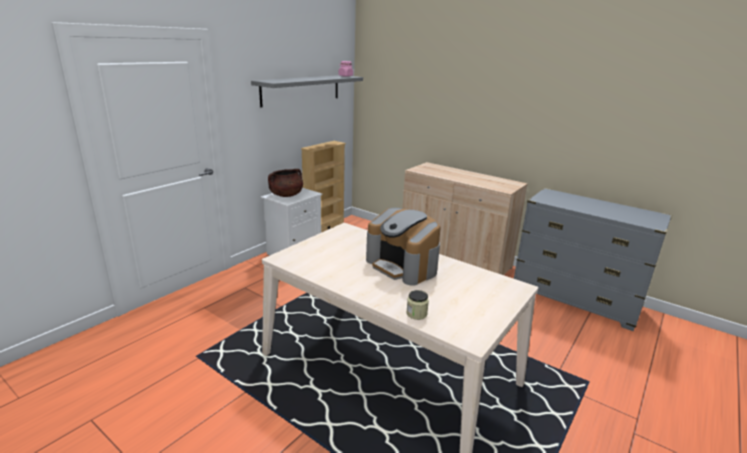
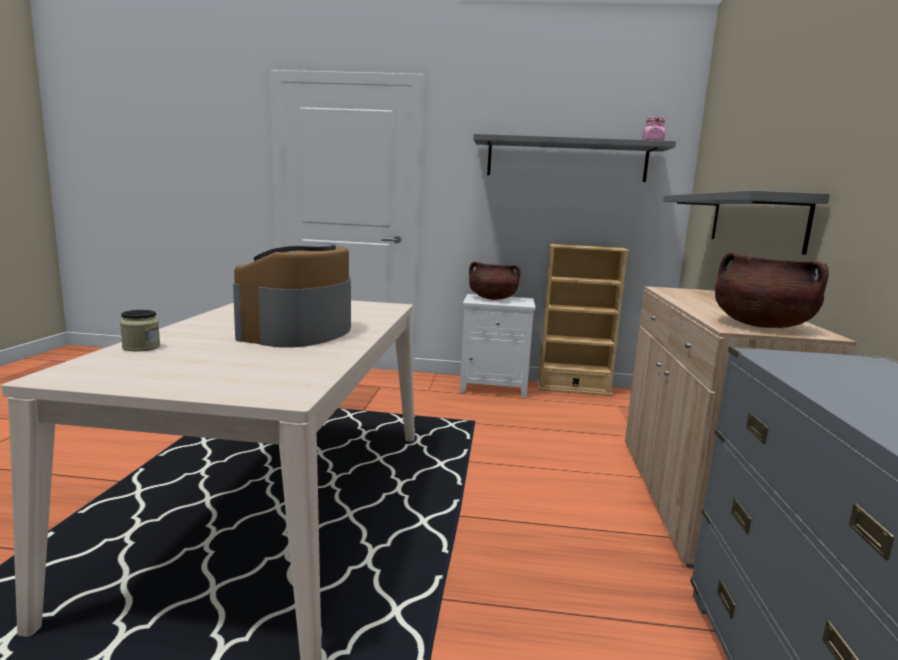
camera: 60 degrees right, 10 degrees down
(435, 128) = (754, 220): none -> grey shelf
(501, 185) = (760, 325): none -> brown cooking pot

